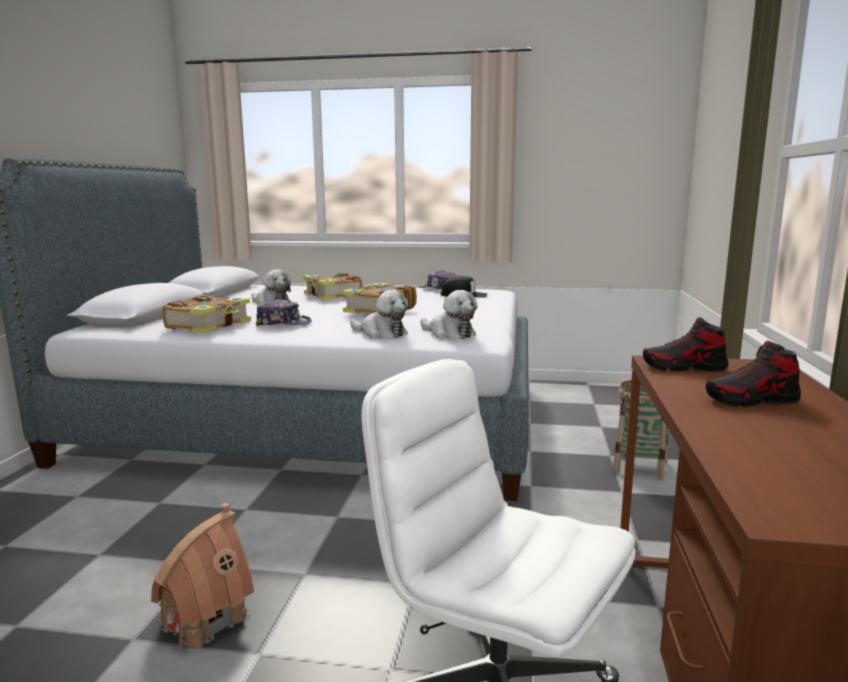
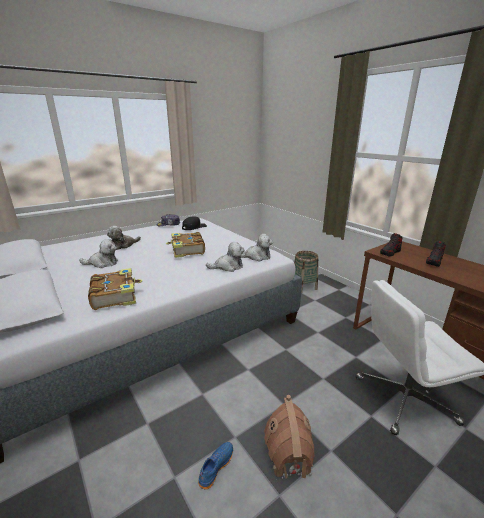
camera: 45 degrees left, 10 degrees up
(136, 572) = (215, 467): none -> blue shoe
(283, 323) = (160, 277): cap -> none
(332, 296) = (123, 245): book -> plush toy

